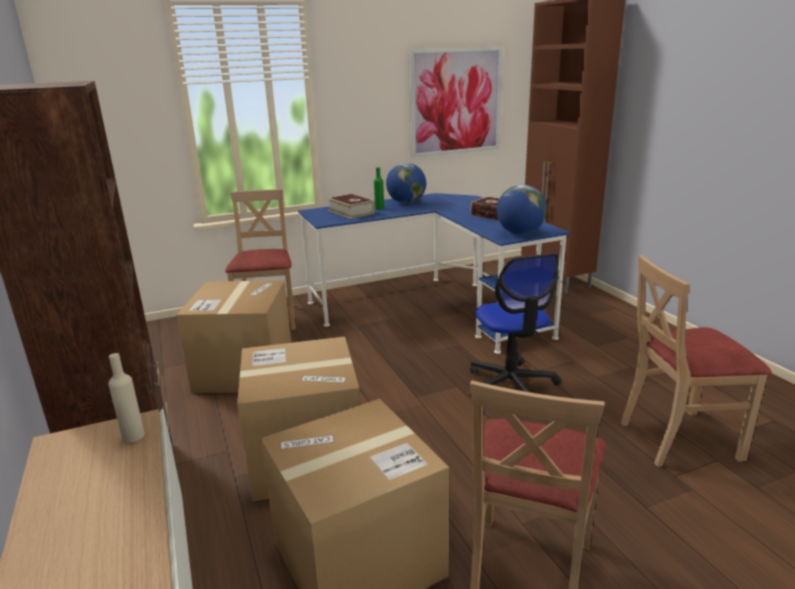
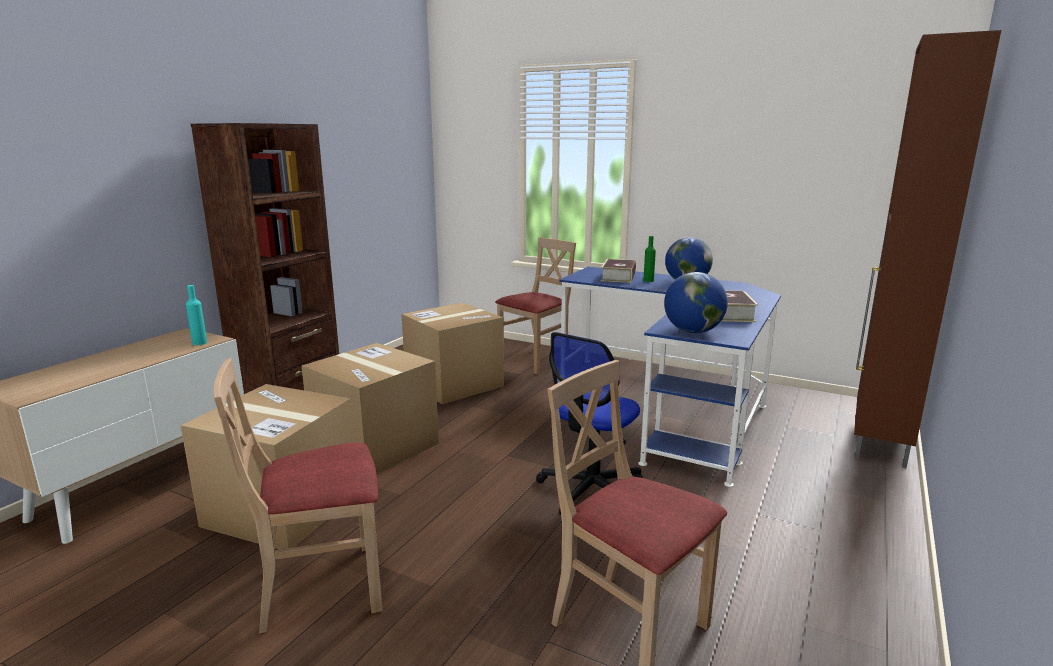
camera: 50 degrees right, 5 degrees down
(133, 436) = (199, 343): beige bottle -> turquoise bottle
(456, 102) = (807, 178): picture -> none

